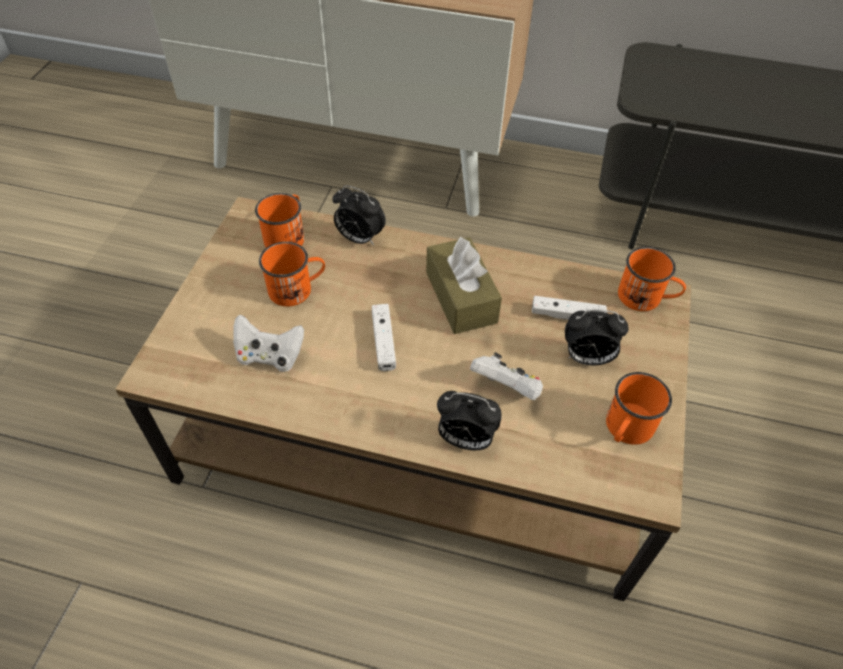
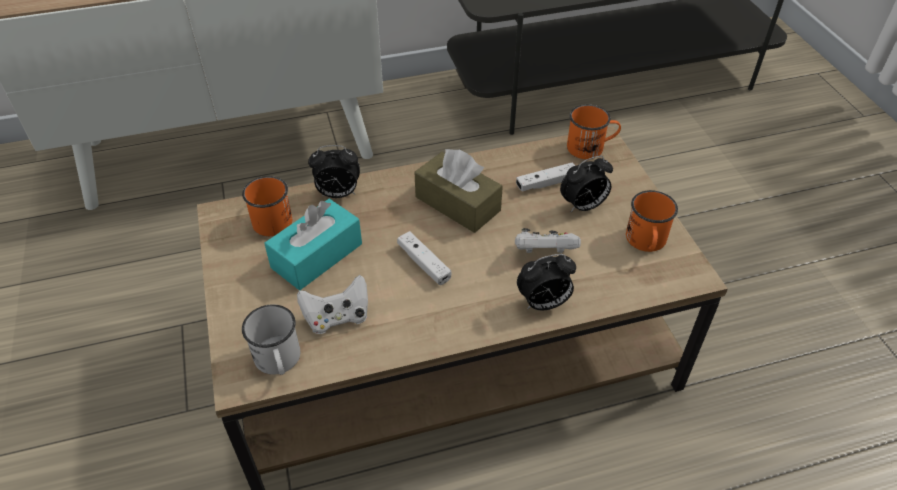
camera: 30 degrees left, 5 degrees down
(193, 372) = (279, 362): none -> white mug
(297, 289) = (317, 256): orange mug -> turquoise tissue box

